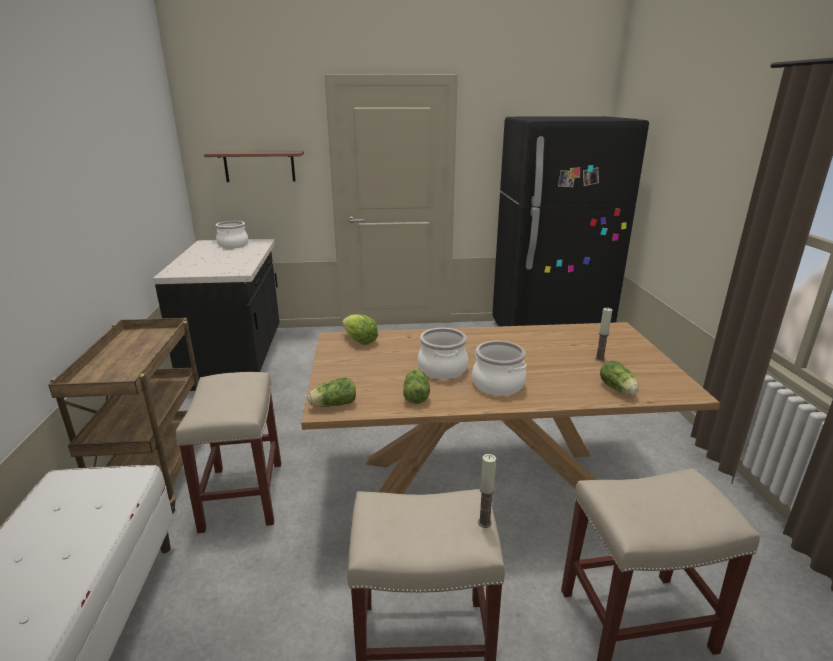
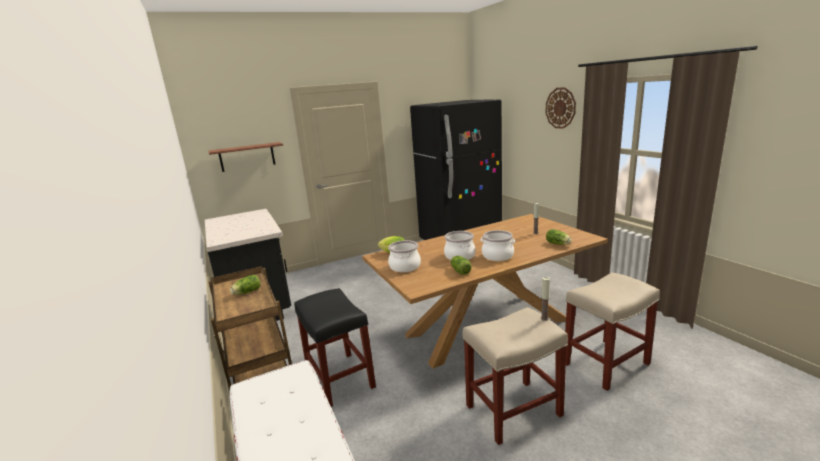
camera: 20 degrees left, 5 degrees down
(233, 245) = (240, 217): cooking pot -> cooking pot (405, 266)
(242, 494) = (339, 378): beige stool -> black stool
(332, 405) = (418, 287): lettuce -> lettuce (246, 292)
(733, 145) = (560, 108): none -> wall clock

